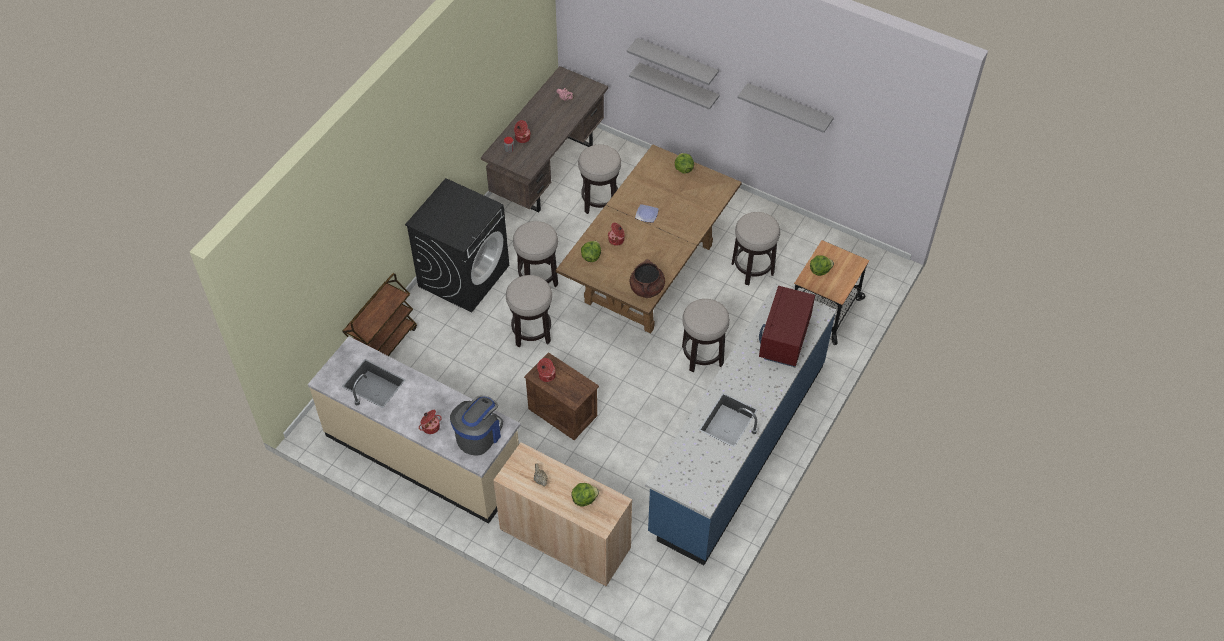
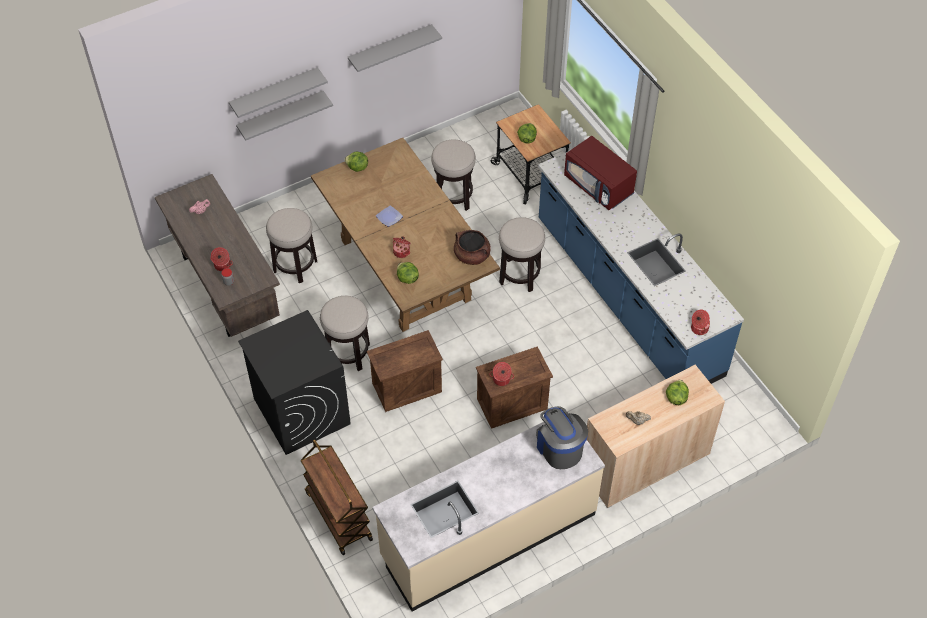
camera: 60 degrees left, 0 degrees up
(430, 426) = (526, 482): cooking pot -> cooking pot (699, 328)
(532, 332) = (407, 386): stool -> crate

